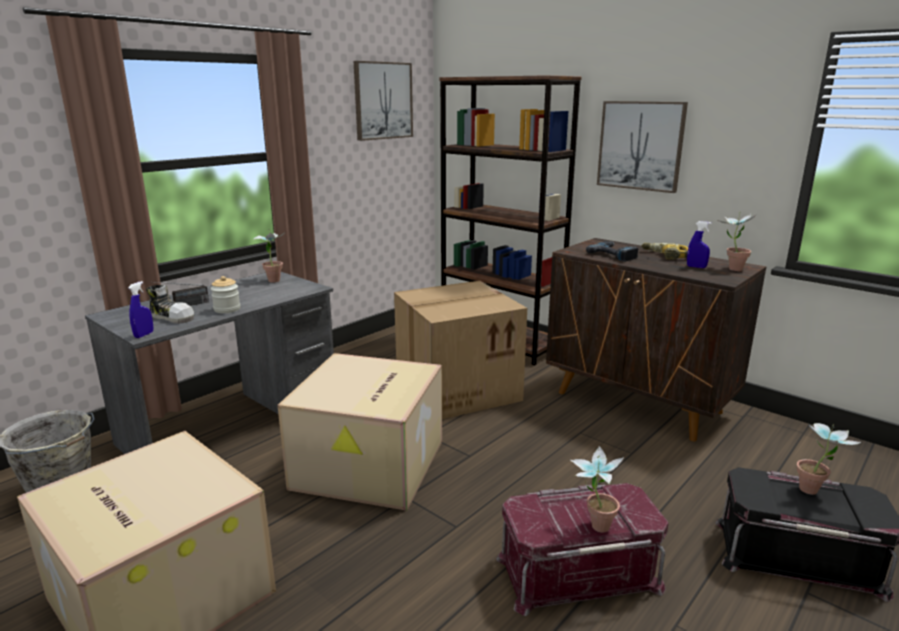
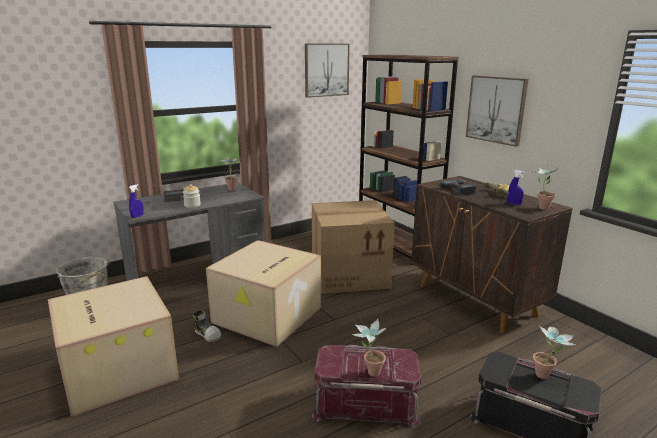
camera: 15 degrees right, 0 degrees up
(172, 317) = (159, 207): shoe -> shoe (207, 334)

